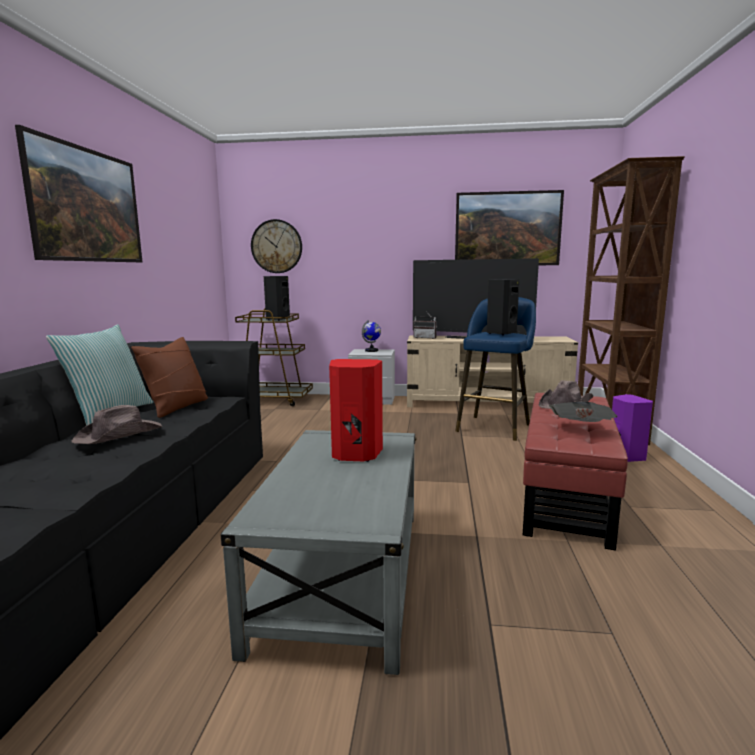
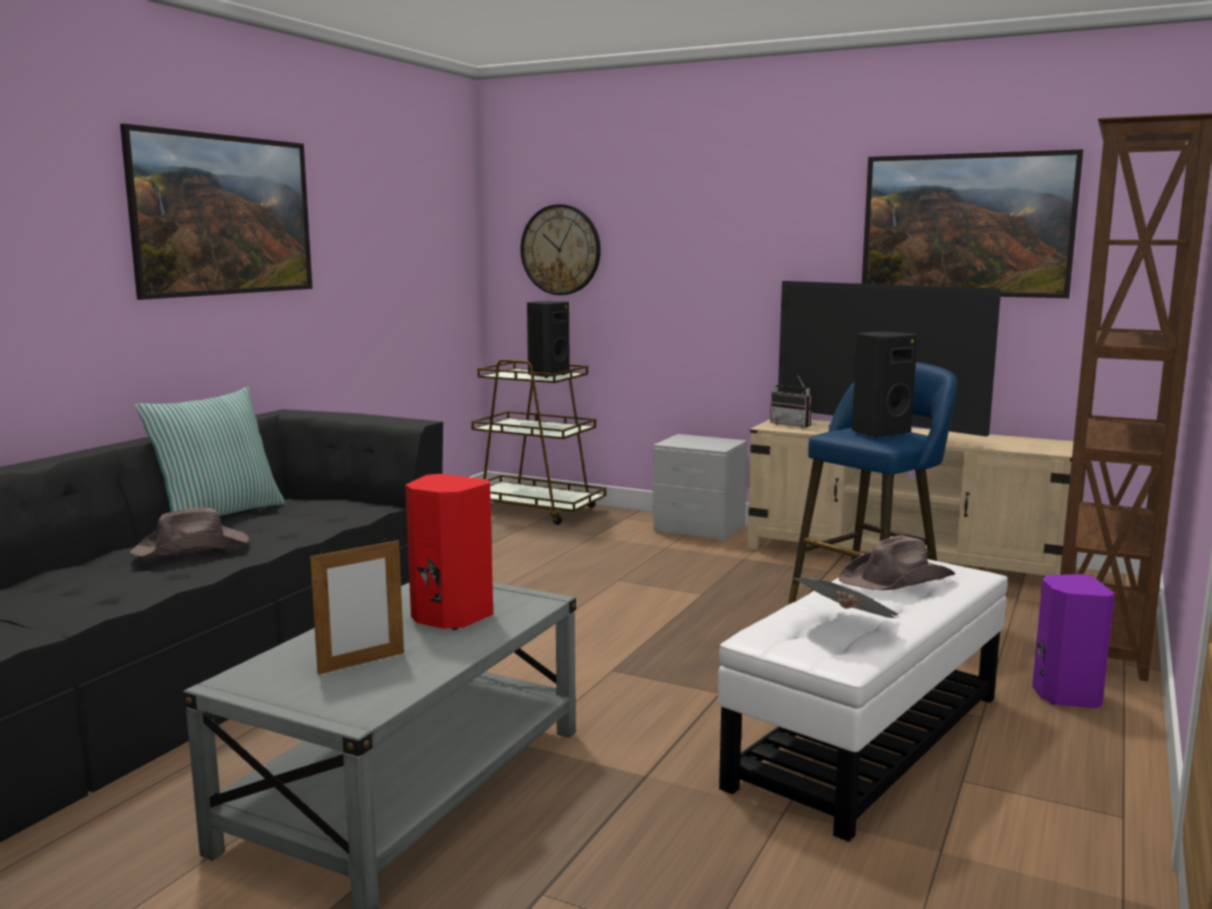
camera: 20 degrees right, 0 degrees up
(176, 407) = (300, 514): brown pillow -> none
(334, 491) = (361, 663): none -> picture frame
(371, 351) = (703, 440): globe -> none
(567, 494) = (870, 740): red ottoman -> white ottoman

